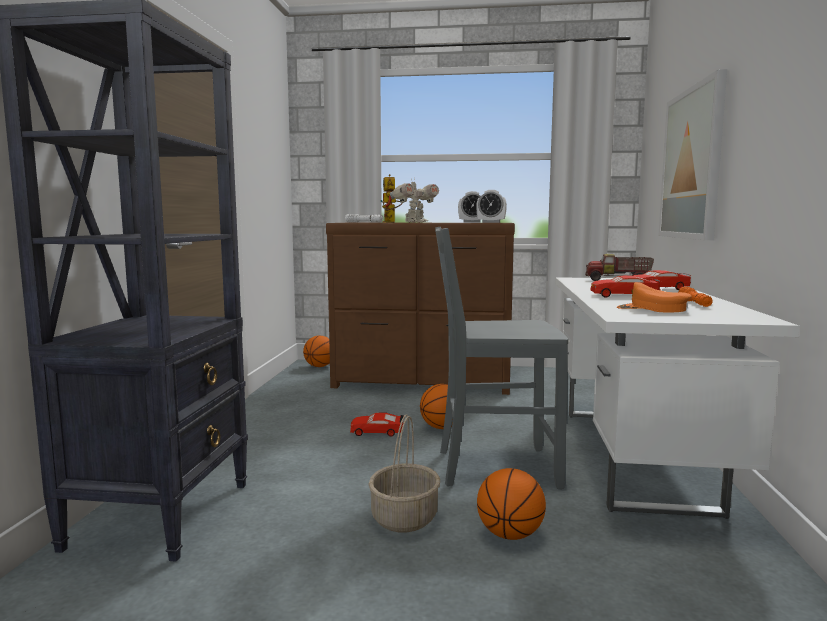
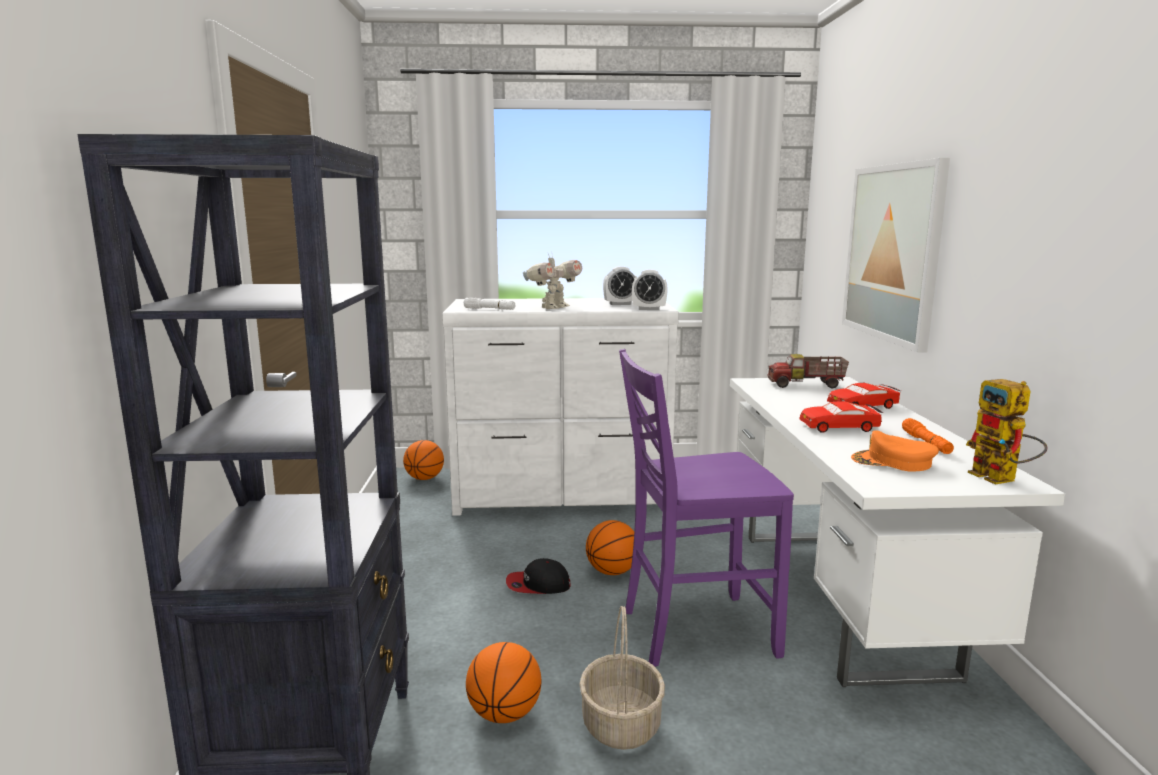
camera: 10 degrees left, 5 degrees up
(377, 431) = (537, 585): red toy car -> cap
(391, 222) = (518, 303): toy robot -> toy robot (1002, 479)
(423, 380) = (562, 494): brown dresser -> white dresser
(494, 467) = (694, 631): grey chair -> purple chair
(510, 534) = (749, 736): basketball -> basketball (504, 714)

